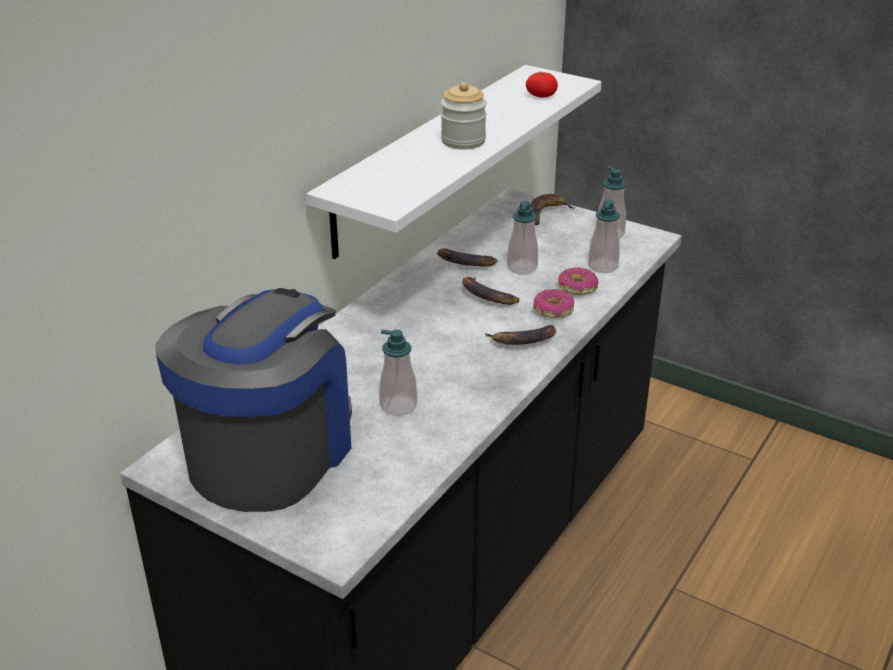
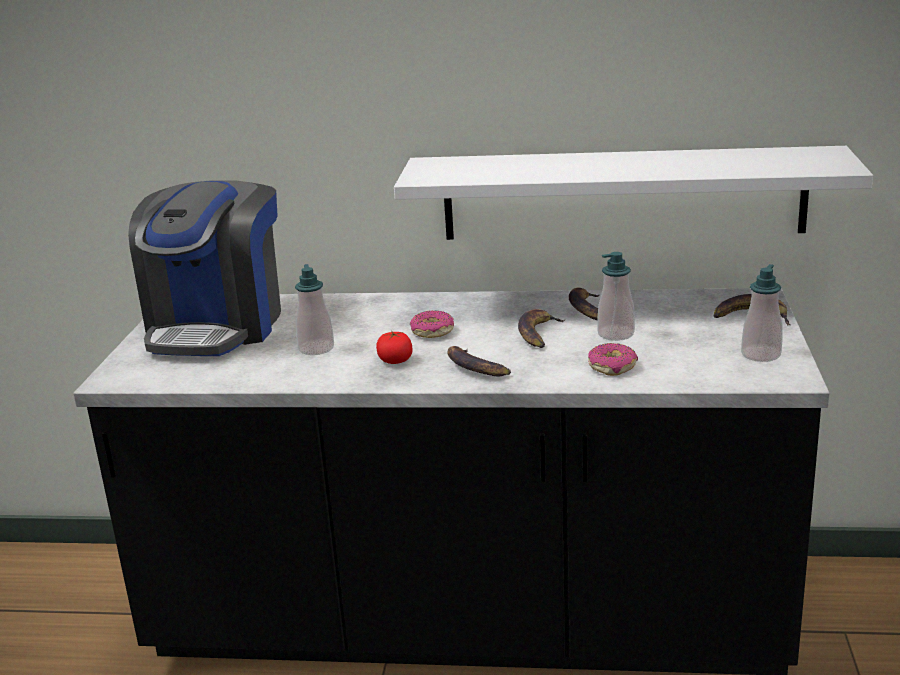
camera: 65 degrees right, 10 degrees down
(270, 453) = (217, 327): coffee machine -> coffee machine turned 105 degrees clockwise
(463, 141) = (593, 168): jar -> none
(541, 95) = (769, 165): tomato -> tomato (395, 360)
(553, 310) = (550, 367): donut -> donut (432, 332)
(602, 266) = (677, 368): soap dispenser -> none

